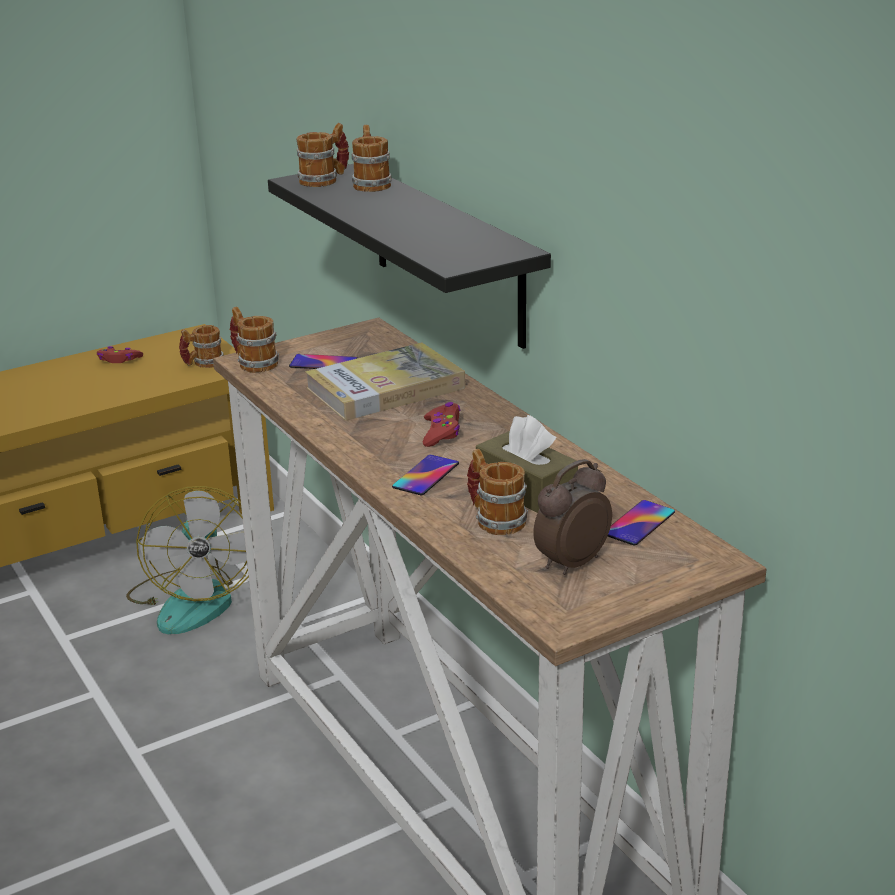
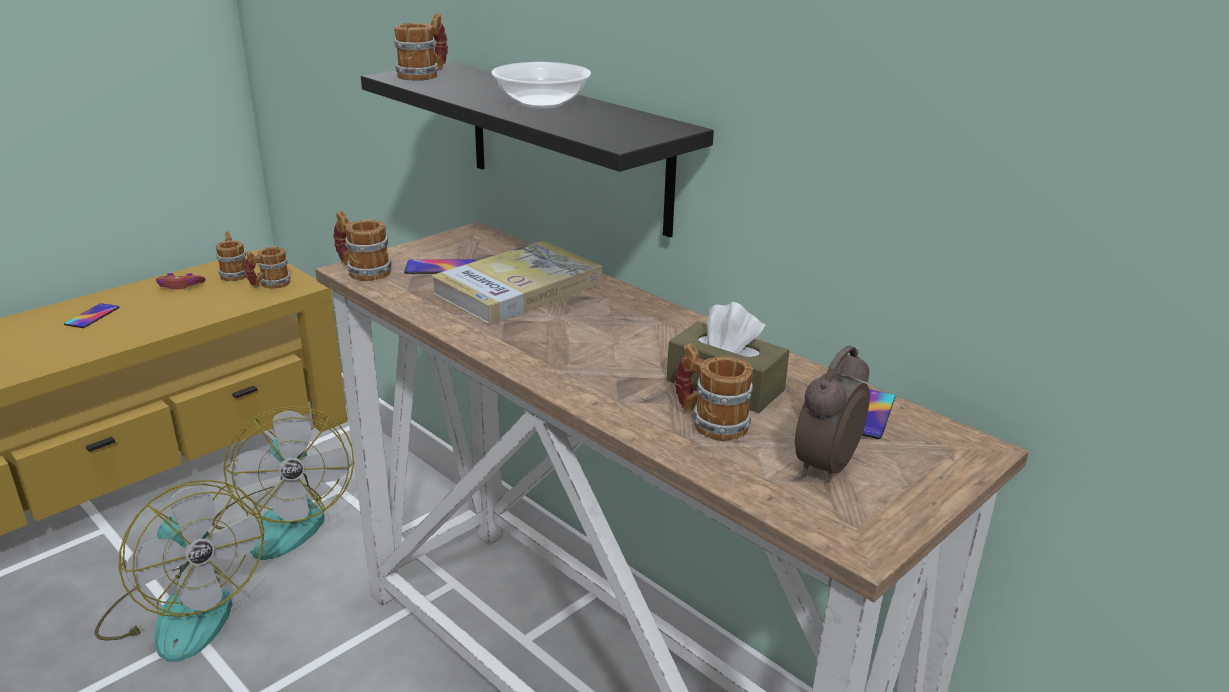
camera: 15 degrees left, 0 degrees up
(89, 670) = (184, 611): none -> fan
(371, 184) = (476, 77): mug -> mug (234, 273)
(412, 217) = (542, 103): none -> bowl
(425, 475) = (608, 379): phone -> phone (92, 316)
(442, 432) = (601, 330): red game controller -> none

